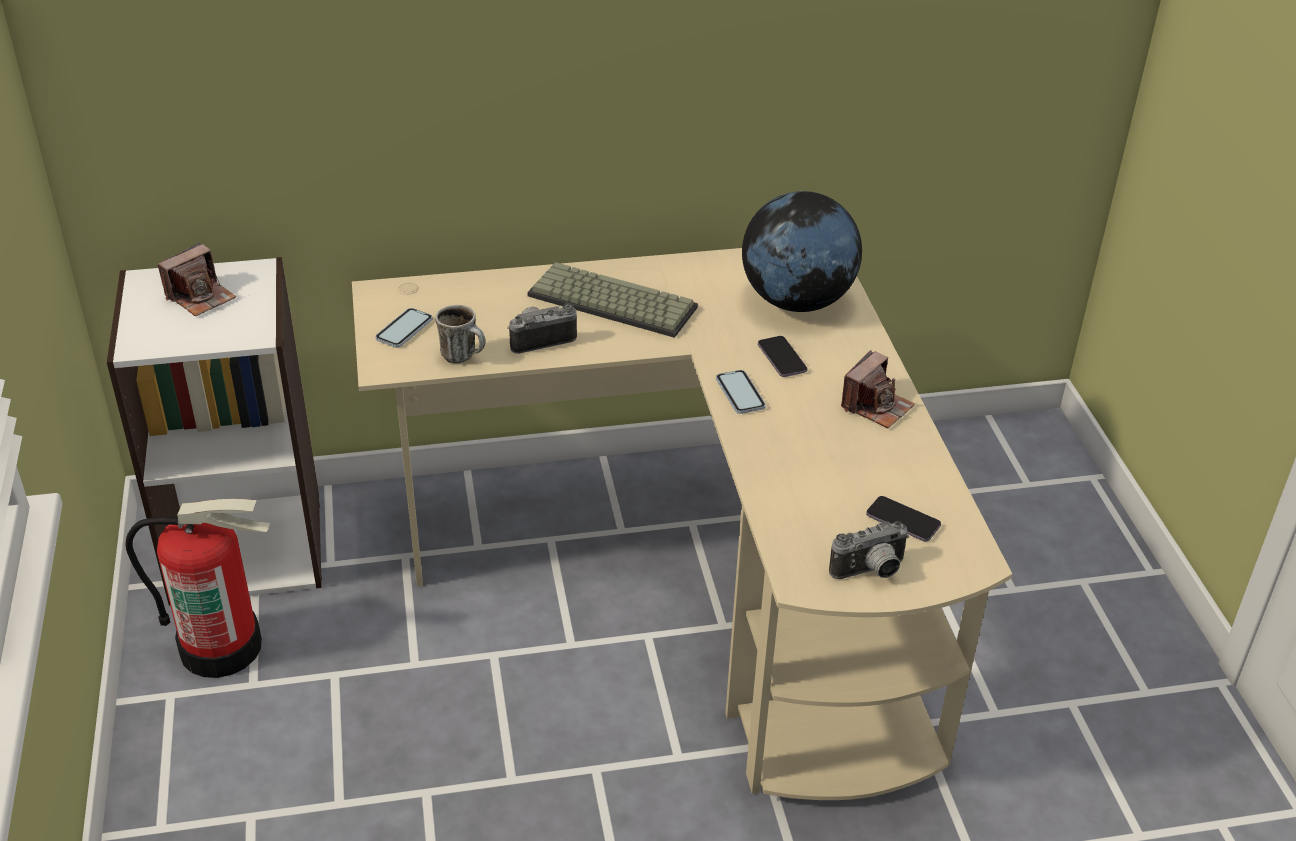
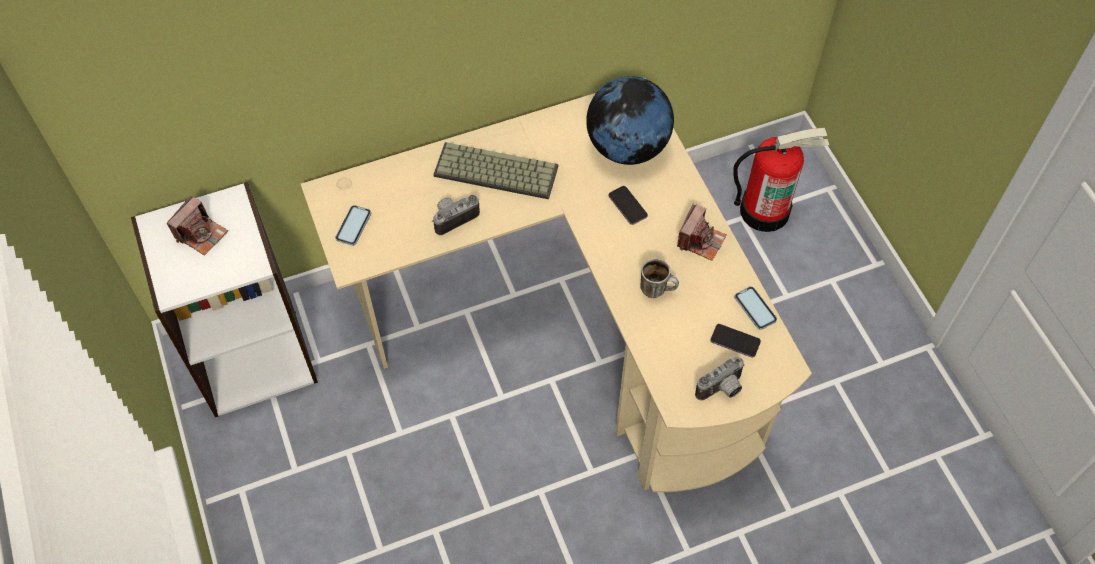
camera: 10 degrees left, 20 degrees up
(222, 646) = (263, 443): fire extinguisher -> fire extinguisher (765, 210)
(464, 356) = (404, 245): mug -> mug (657, 289)
(740, 393) = (605, 245): phone -> phone (755, 309)

